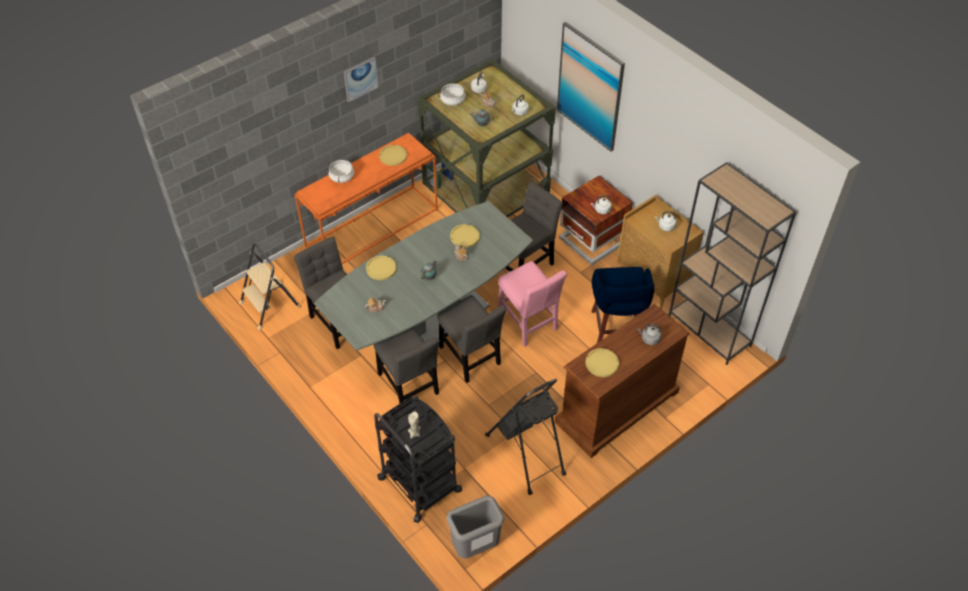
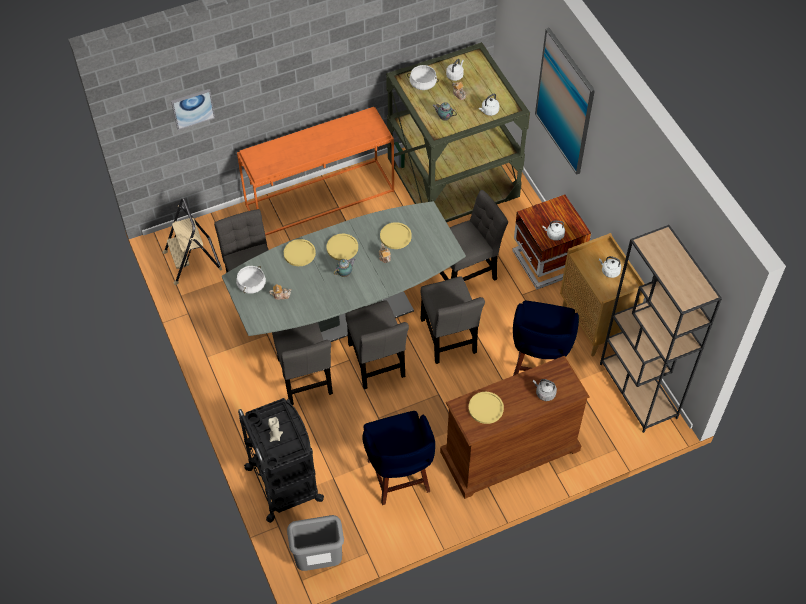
camera: 15 degrees right, 5 degrees up
(342, 177) = (289, 144): white cooking pot -> white cooking pot (252, 285)
(360, 79) = (322, 48): picture -> picture (192, 108)
(393, 156) = (349, 130): yellow plate -> yellow plate (342, 247)
(525, 454) = (399, 479): step ladder -> blue stool
(528, 323) = (448, 339): pink chair -> grey chair

